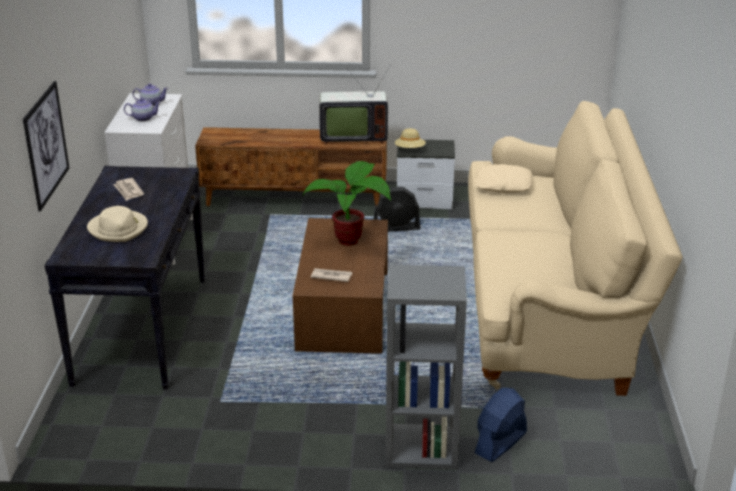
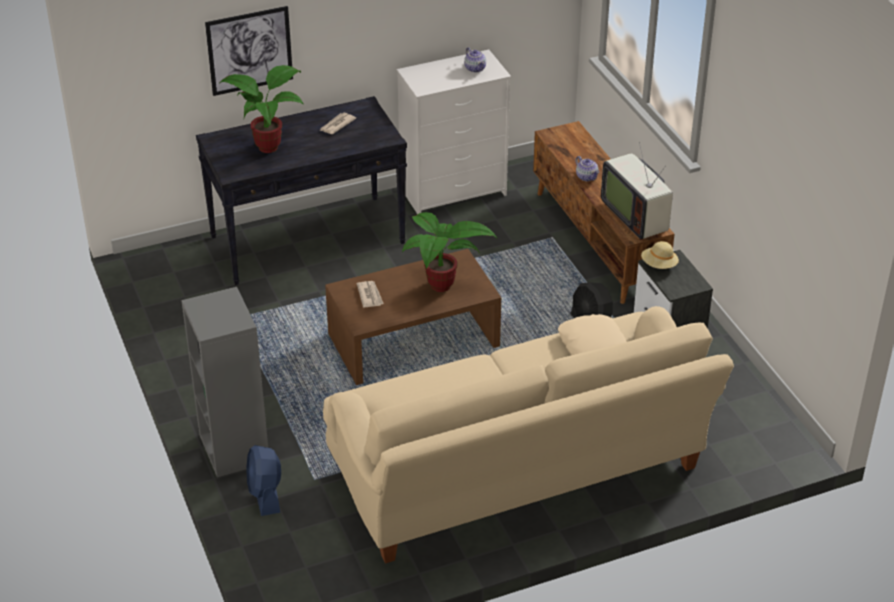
camera: 65 degrees right, 10 degrees up
(118, 229) = (270, 145): beige hat -> potted plant
(143, 118) = (439, 76): teapot -> teapot (586, 177)
(500, 443) = (265, 494): blue fan -> blue fan turned 120 degrees counterclockwise

